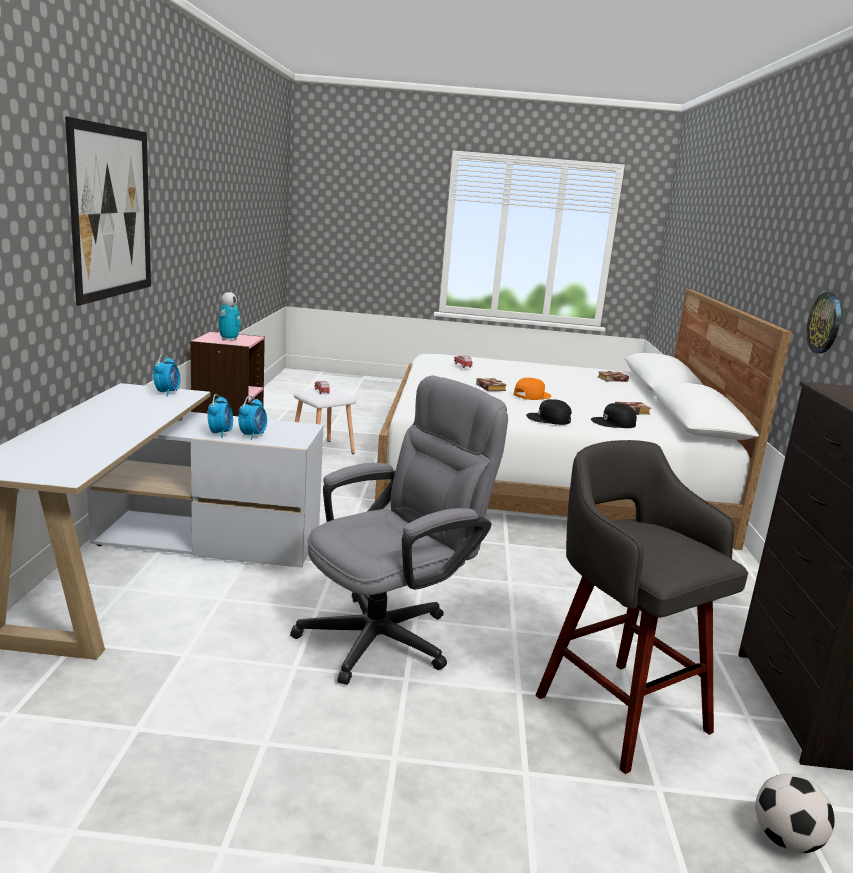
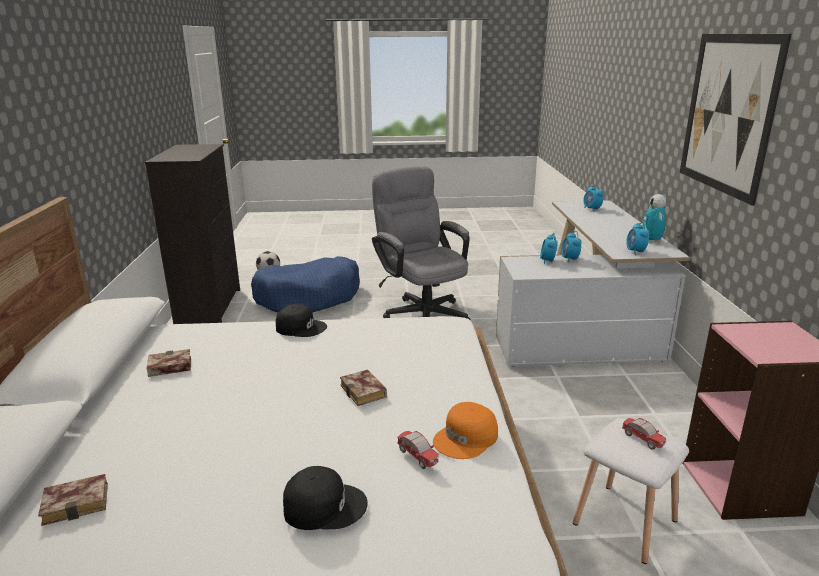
camera: 175 degrees right, 5 degrees up
(52, 455) = (591, 209): none -> alarm clock
(229, 340) = (763, 335): toy robot -> toy robot (651, 241)
(390, 634) = (422, 312): grey office chair -> grey office chair turned 105 degrees clockwise
(531, 395) = (303, 378): orange cap -> orange cap (466, 438)
(613, 423) = (222, 334): black cap -> black cap (324, 505)
(618, 709) = (309, 297): grey stool -> blue dog bed
(825, 323) = (71, 168): wall clock -> none

